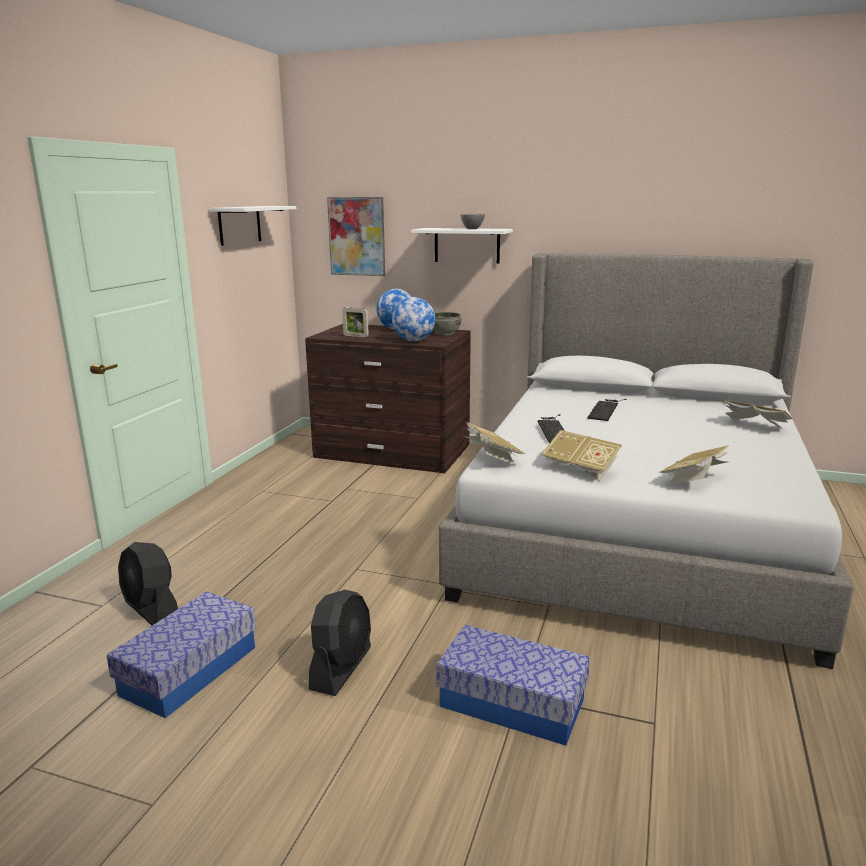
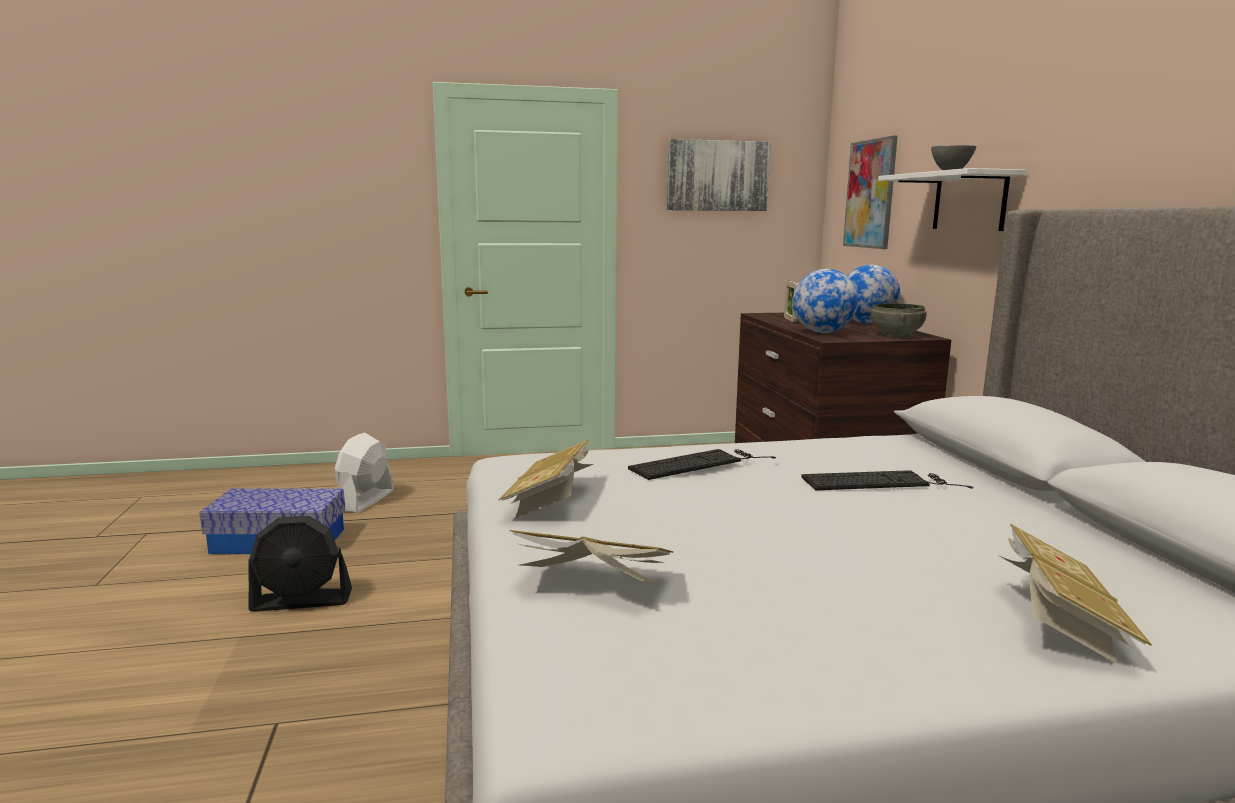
camera: 60 degrees right, 5 degrees down
(151, 610) = (365, 500): black fan -> white fan
(239, 225) = (717, 176): white shelf -> picture
(491, 457) = (541, 453): book -> none
(512, 703) = (257, 721): storage box -> none

